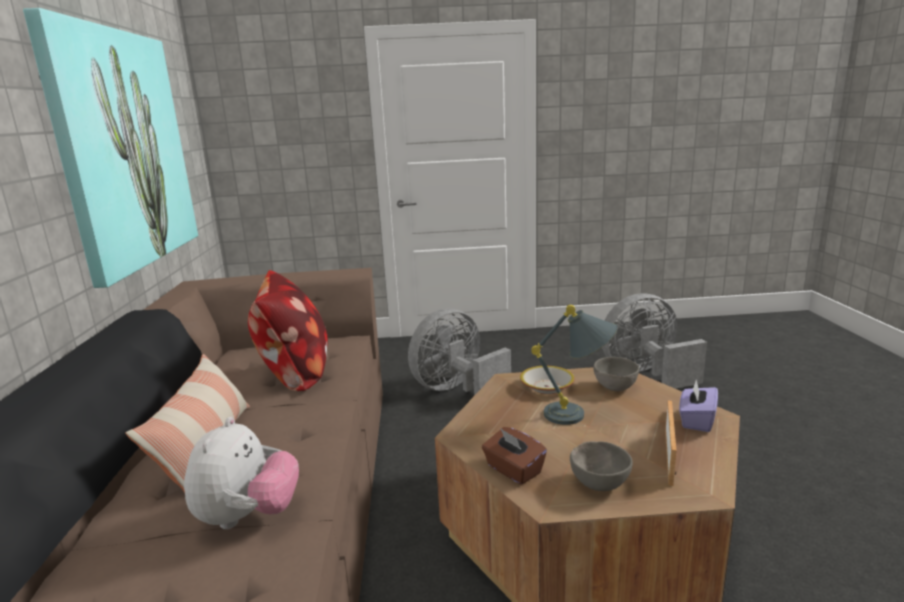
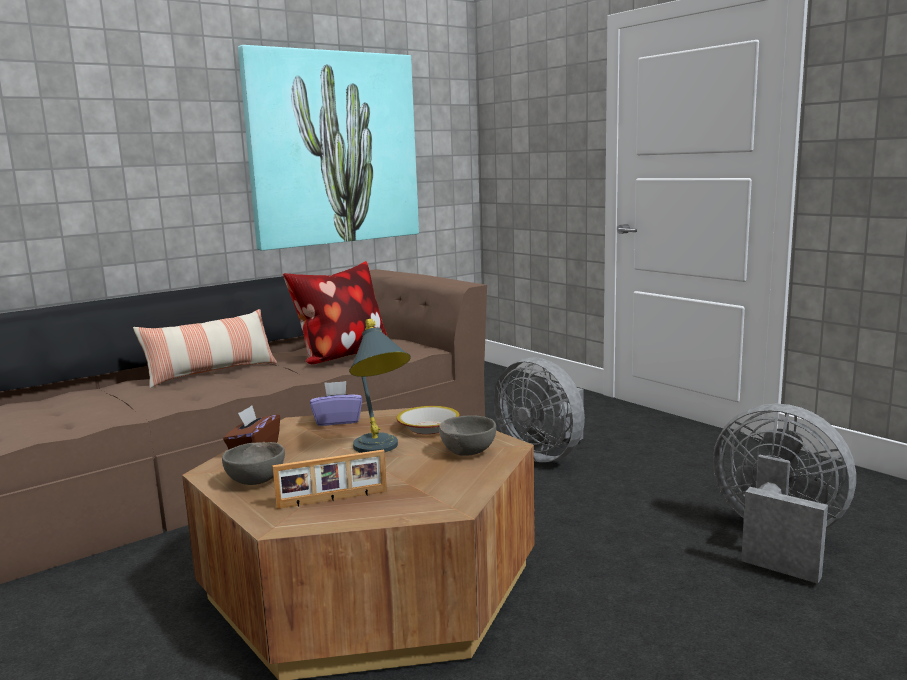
camera: 55 degrees right, 5 degrees down
(248, 517) = (137, 402): plush toy -> none
(456, 390) = (543, 454): grey fan -> grey fan turned 150 degrees counterclockwise
(696, 420) = (431, 499): purple tissue box -> purple tissue box (337, 420)

